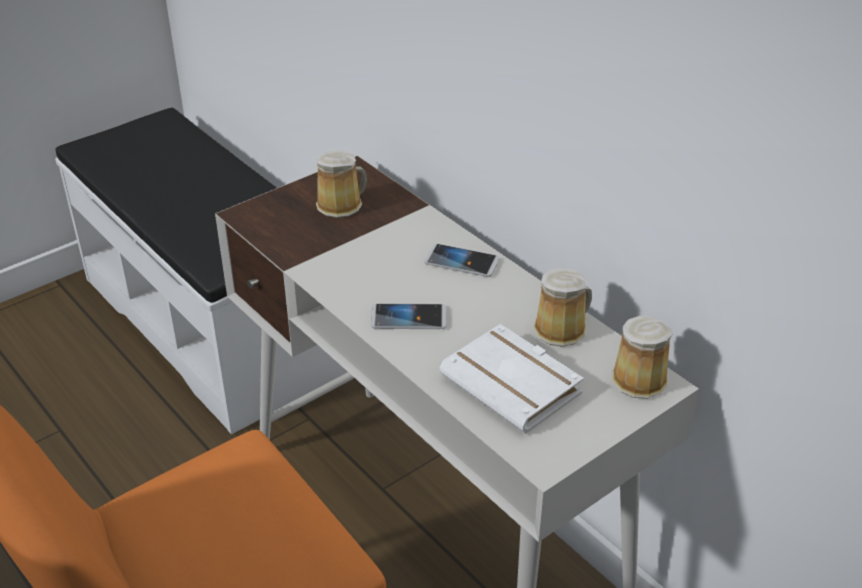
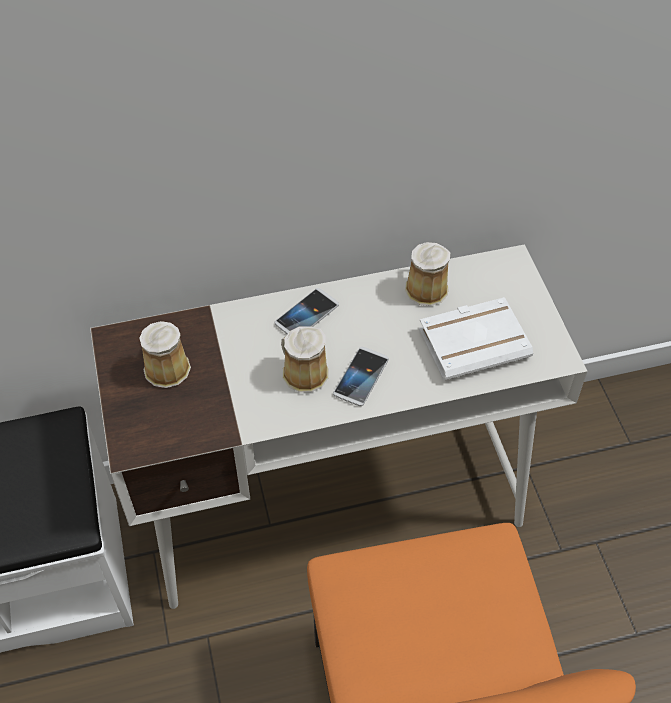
camera: 65 degrees left, 15 degrees up
(639, 378) = (500, 269): mug -> mug (303, 372)

